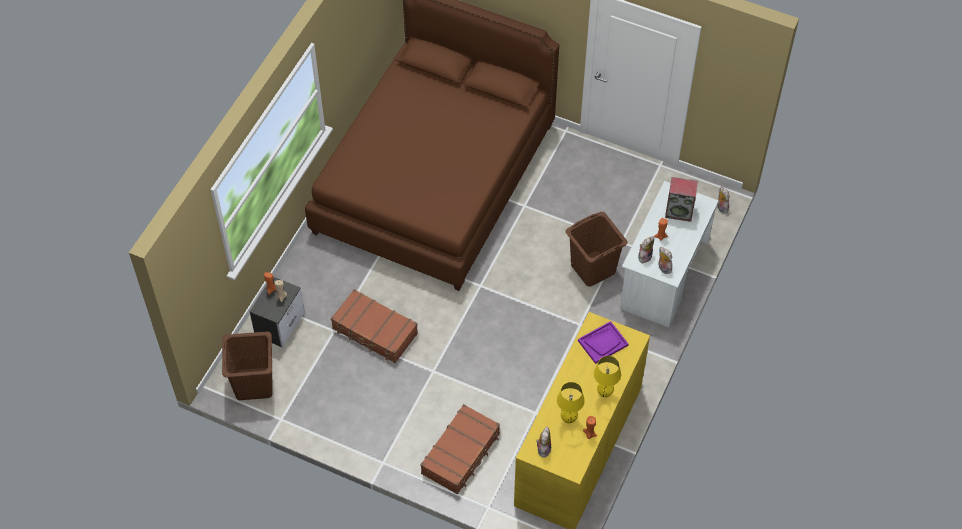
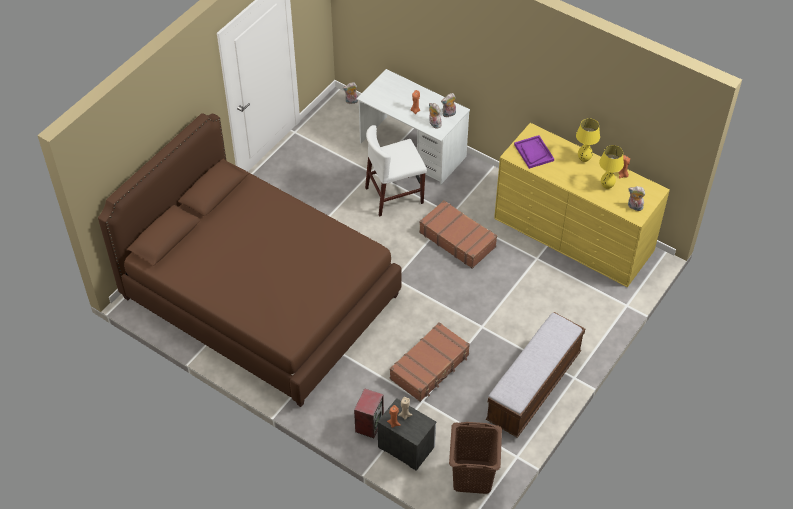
camera: 80 degrees left, 5 degrees down
(364, 425) = (533, 387): none -> bench
(461, 454) = (572, 317): brown suitcase -> brown suitcase (457, 239)
(593, 268) = (394, 195): brown laundry basket -> white chair
(679, 211) = (391, 94): speaker -> speaker (369, 424)

